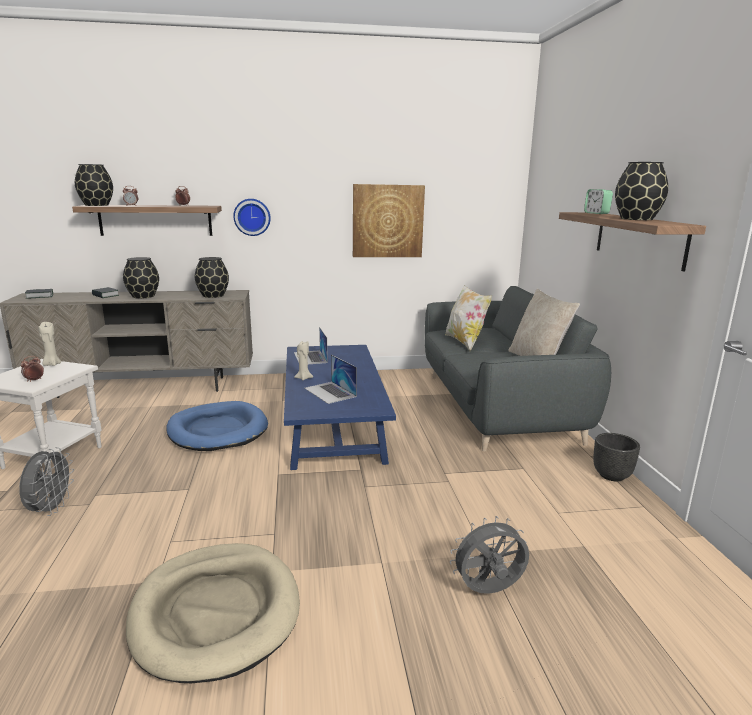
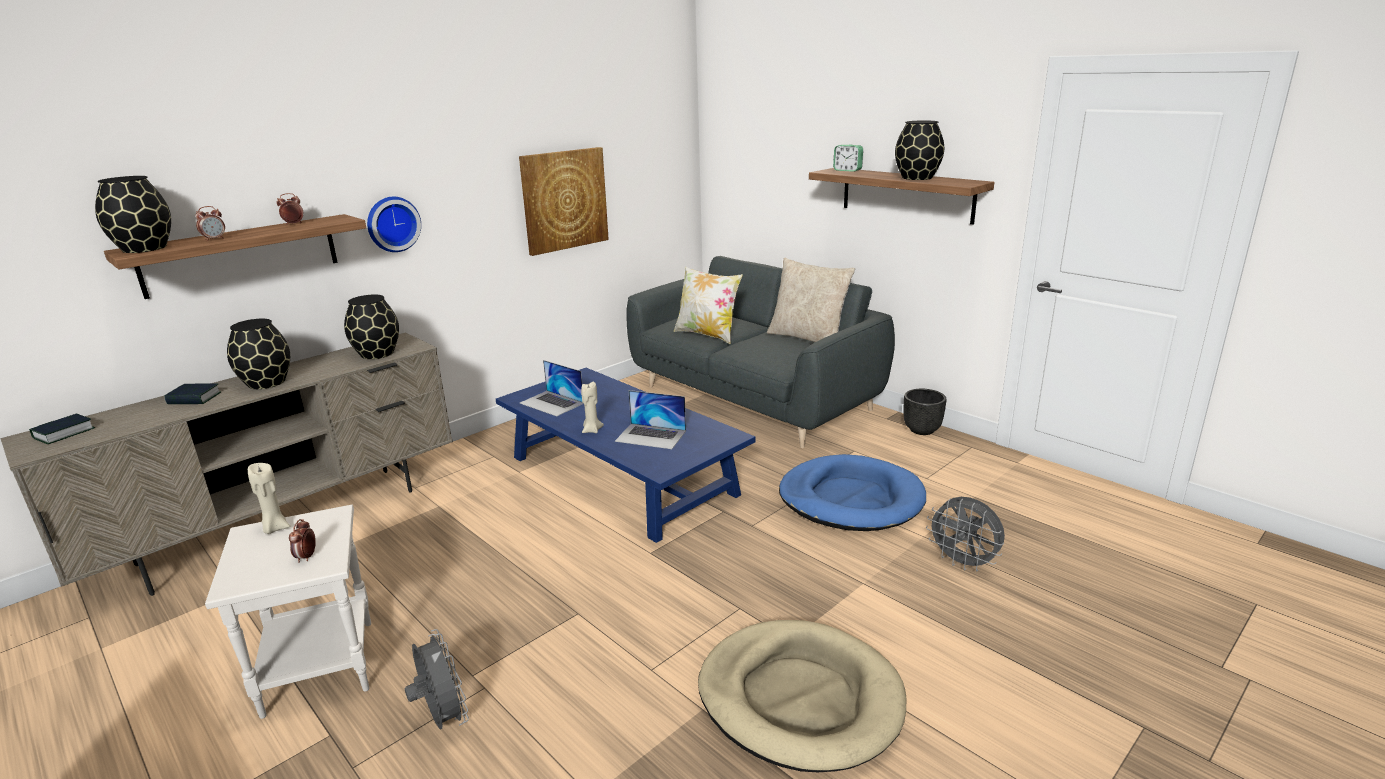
camera: 35 degrees left, 5 degrees up
(218, 430) = (498, 537): blue dog bed -> blue dog bed (851, 499)
(488, 591) = (963, 563): grey fan -> grey fan turned 90 degrees counterclockwise

